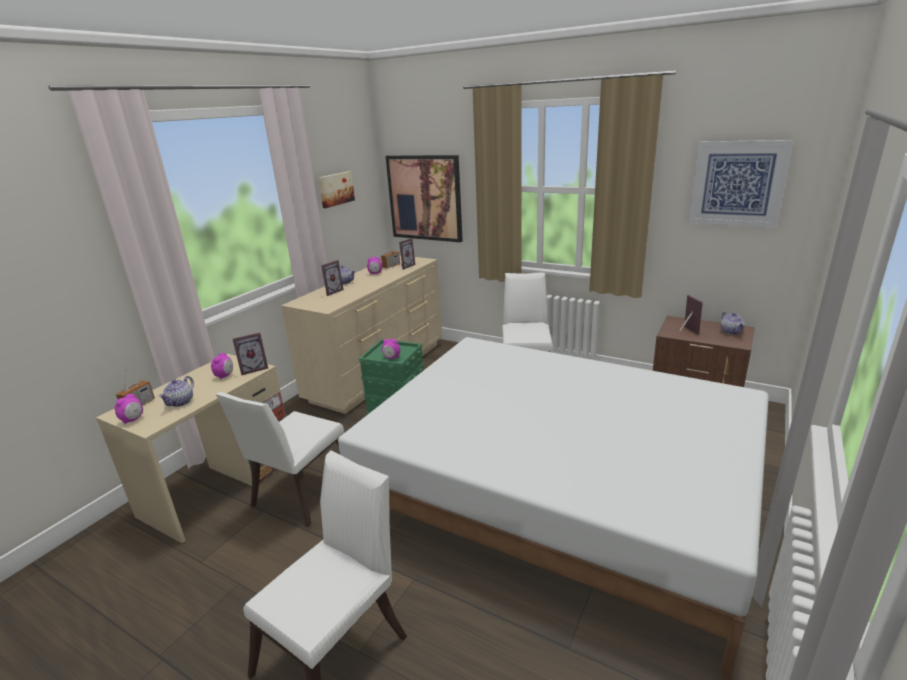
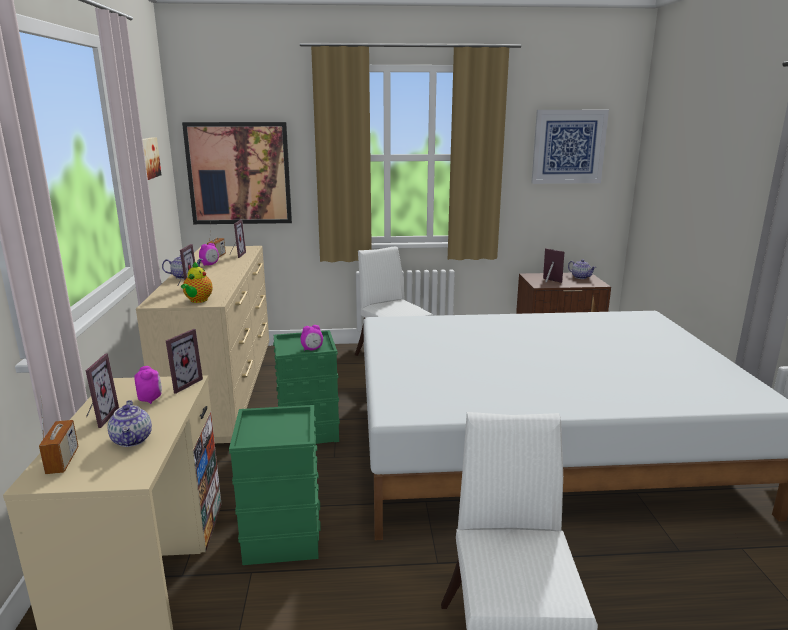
camera: 35 degrees left, 5 degrees down
(133, 420) = (86, 477): alarm clock -> none
(188, 381) = (98, 417): none -> picture frame
(301, 494) = (281, 537): white chair -> green storage box
(320, 305) = (198, 301): none -> teapot

